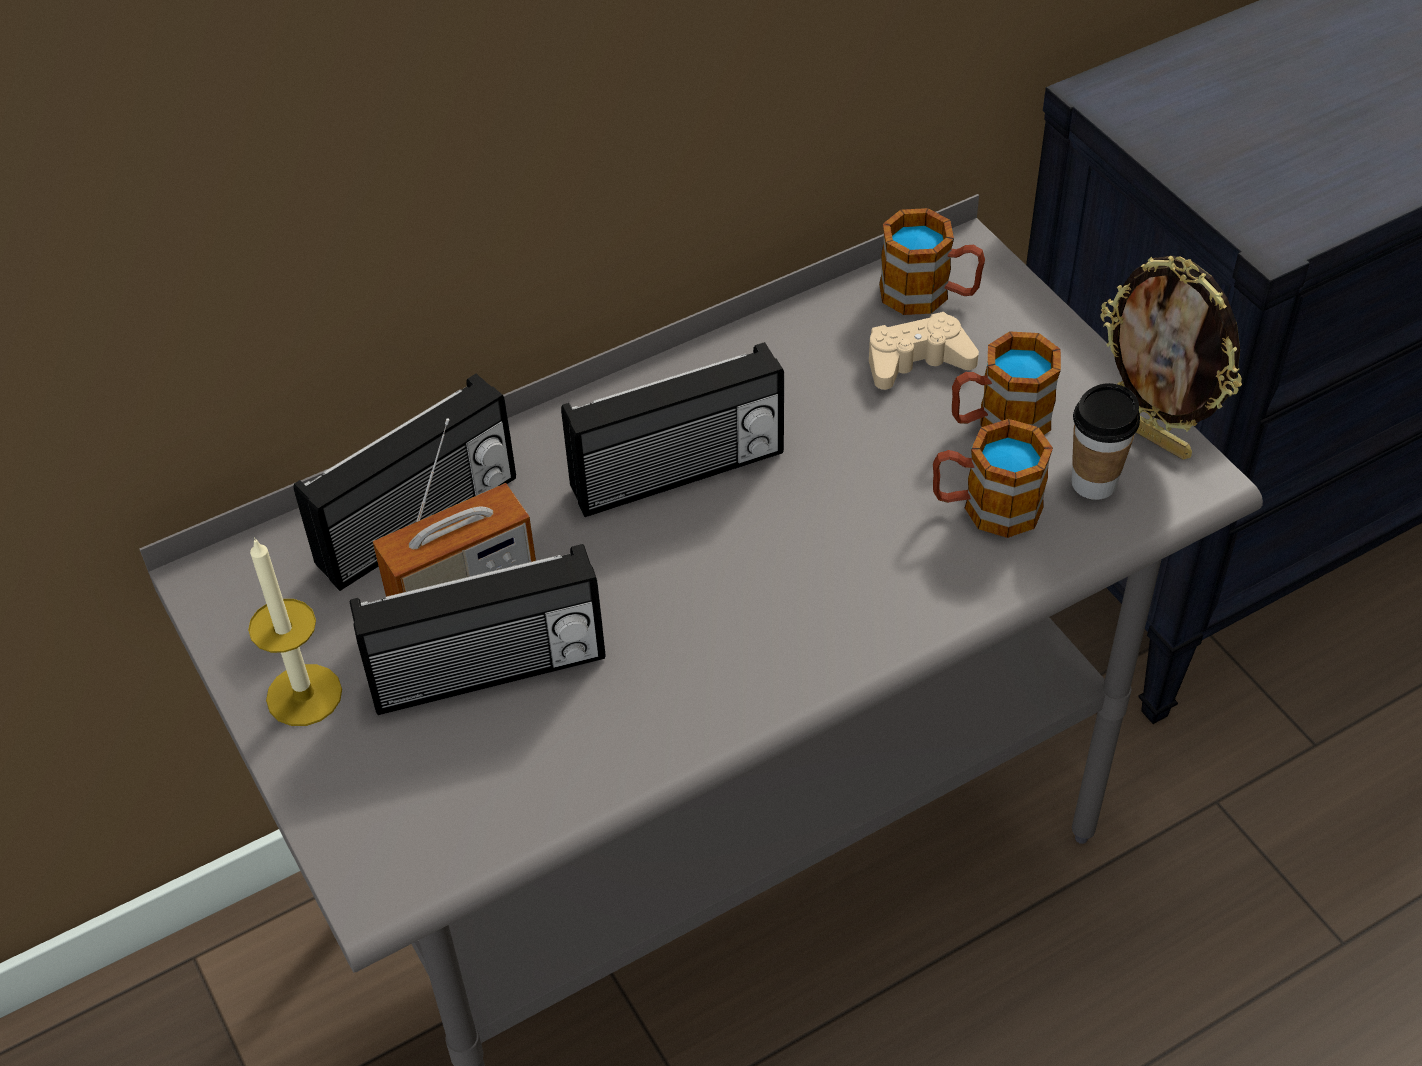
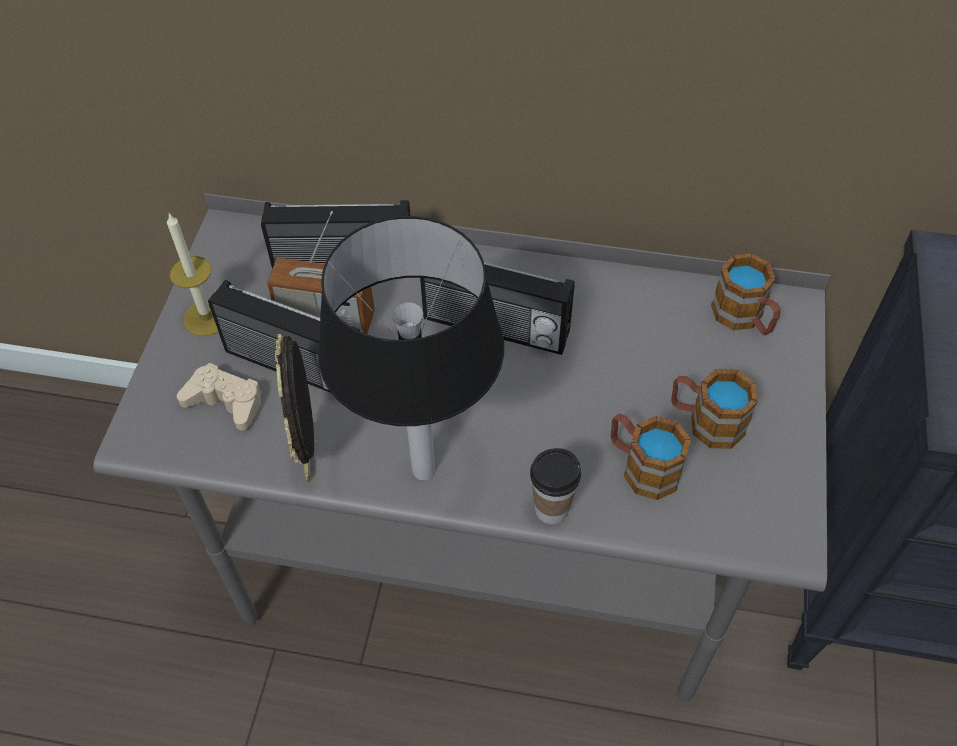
camera: 40 degrees right, 5 degrees up
(765, 674) = (422, 471): none -> table lamp
(917, 361) = (694, 353): beige game controller -> beige game controller (225, 401)
(1093, 483) = (722, 499): cup -> cup (551, 509)
(1152, 436) = (791, 496): picture frame -> picture frame (310, 454)

